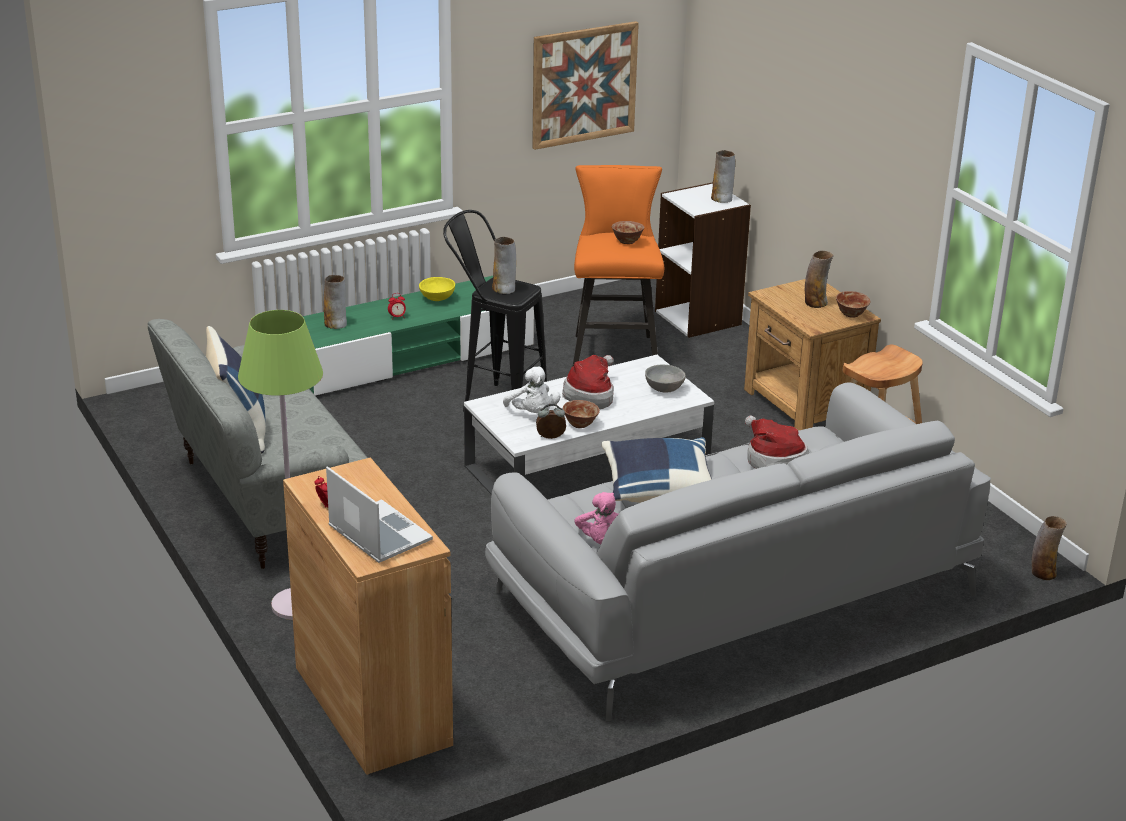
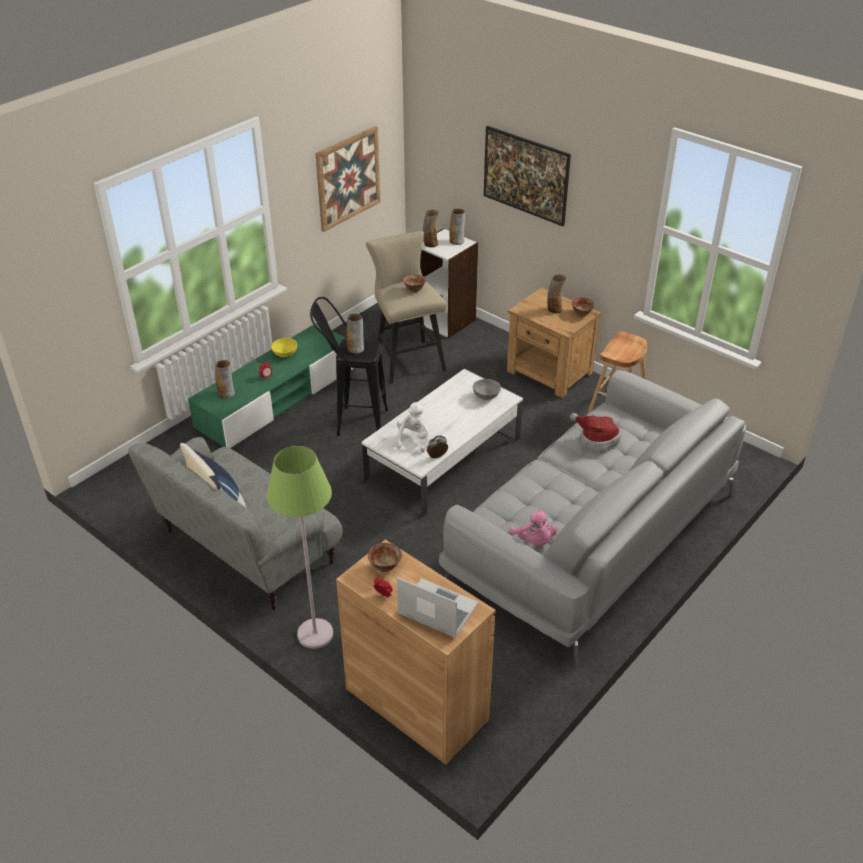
camera: 20 degrees left, 10 degrees up
(532, 413) = (413, 439): white plush toy -> white plush toy turned 120 degrees counterclockwise
(580, 424) = (450, 440): bowl -> bowl (385, 566)
(591, 395) = (442, 413): hat -> none
(614, 350) = (407, 359): orange stool -> beige stool
(657, 489) = (540, 485): blue pillow -> none
(807, 133) = (524, 192): none -> picture
(1043, 573) = (759, 466): vase -> vase (430, 244)

